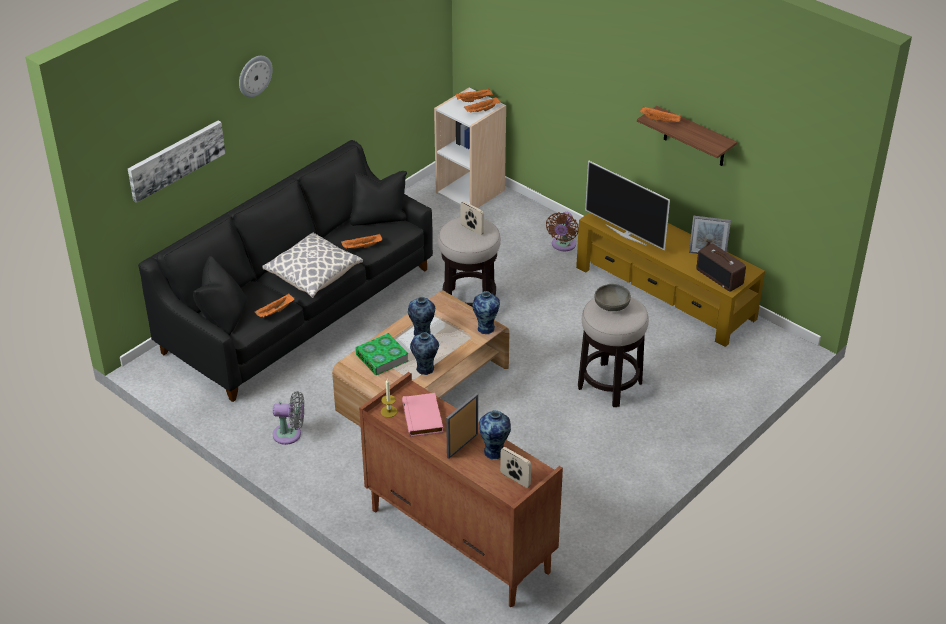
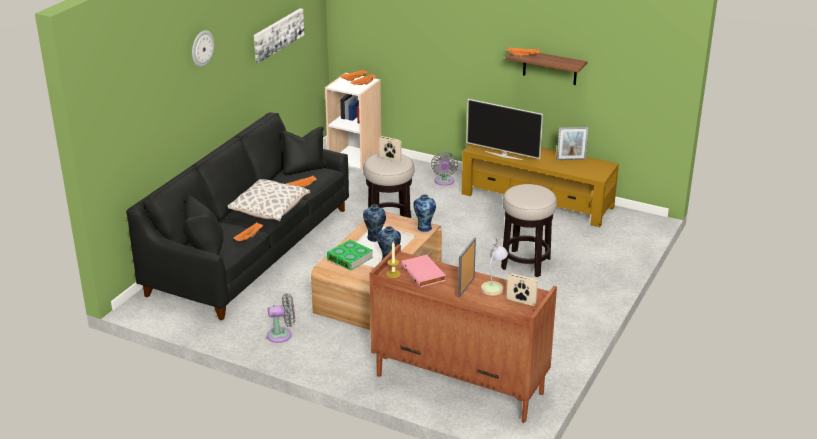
camera: 15 degrees left, 10 degrees down
(176, 159) = (149, 117): picture -> picture (278, 34)
(494, 451) = (494, 286): vase -> table lamp
(563, 245) = (444, 182): brown fan -> grey fan
(612, 306) = (525, 191): grey bowl -> none
(720, 277) = (588, 171): radio -> none

